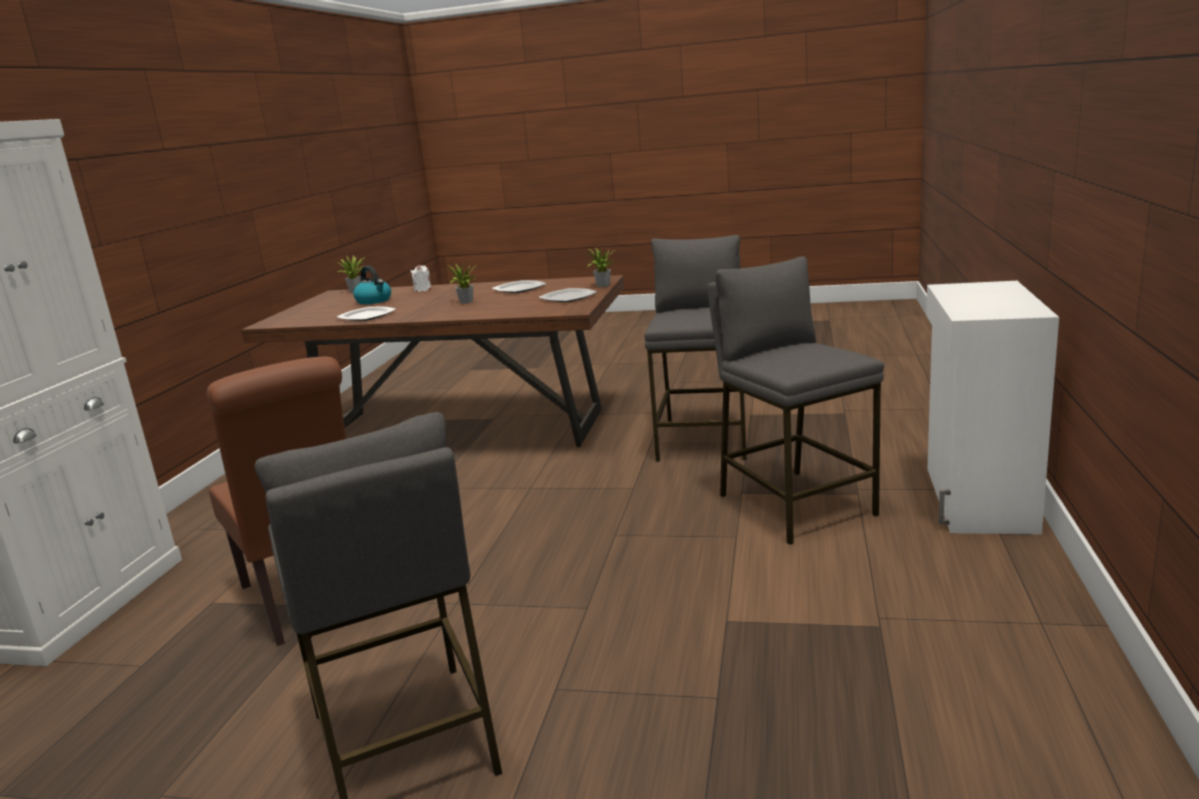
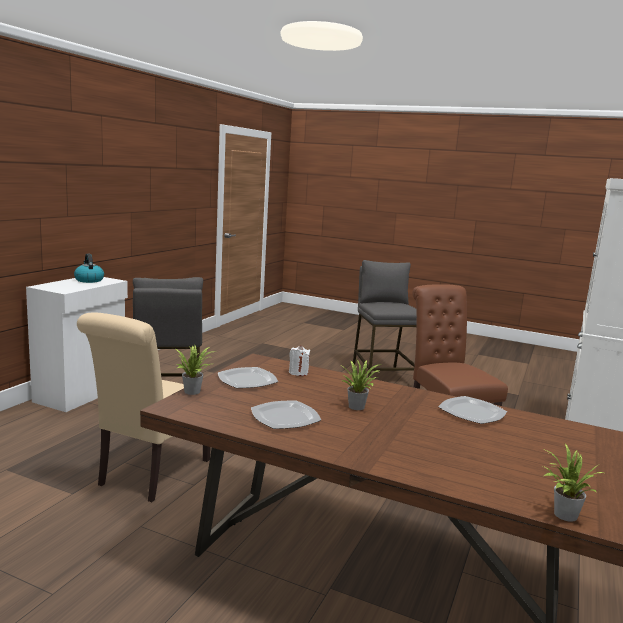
camera: 170 degrees left, 5 degrees down
(374, 301) = (490, 453): kettle -> kettle (89, 280)
(422, 290) = (426, 467): white candle -> white candle (298, 372)
(704, 440) = (150, 474): grey stool -> beige chair

